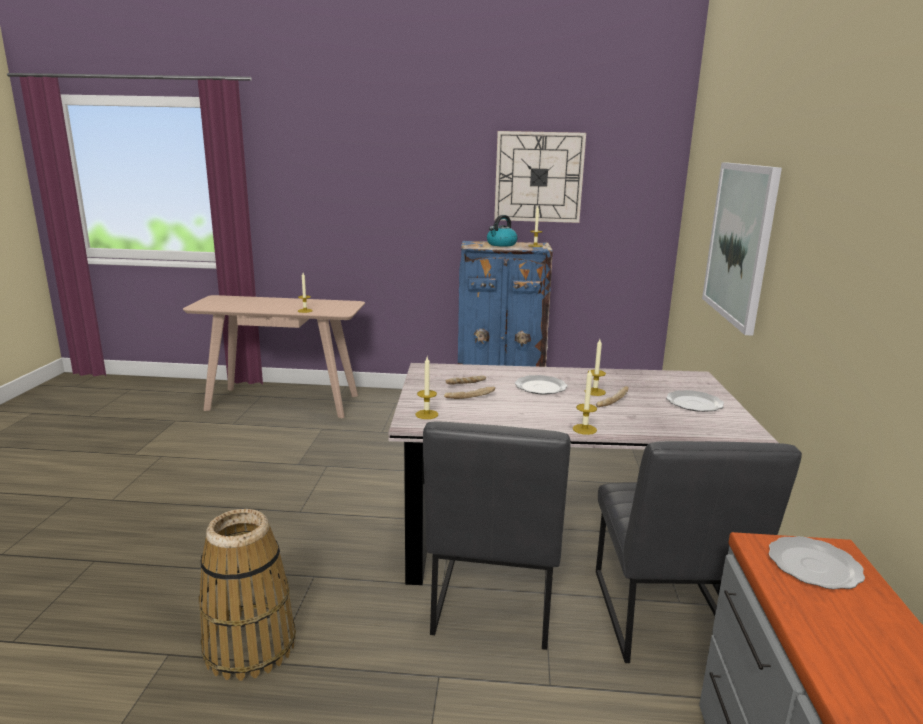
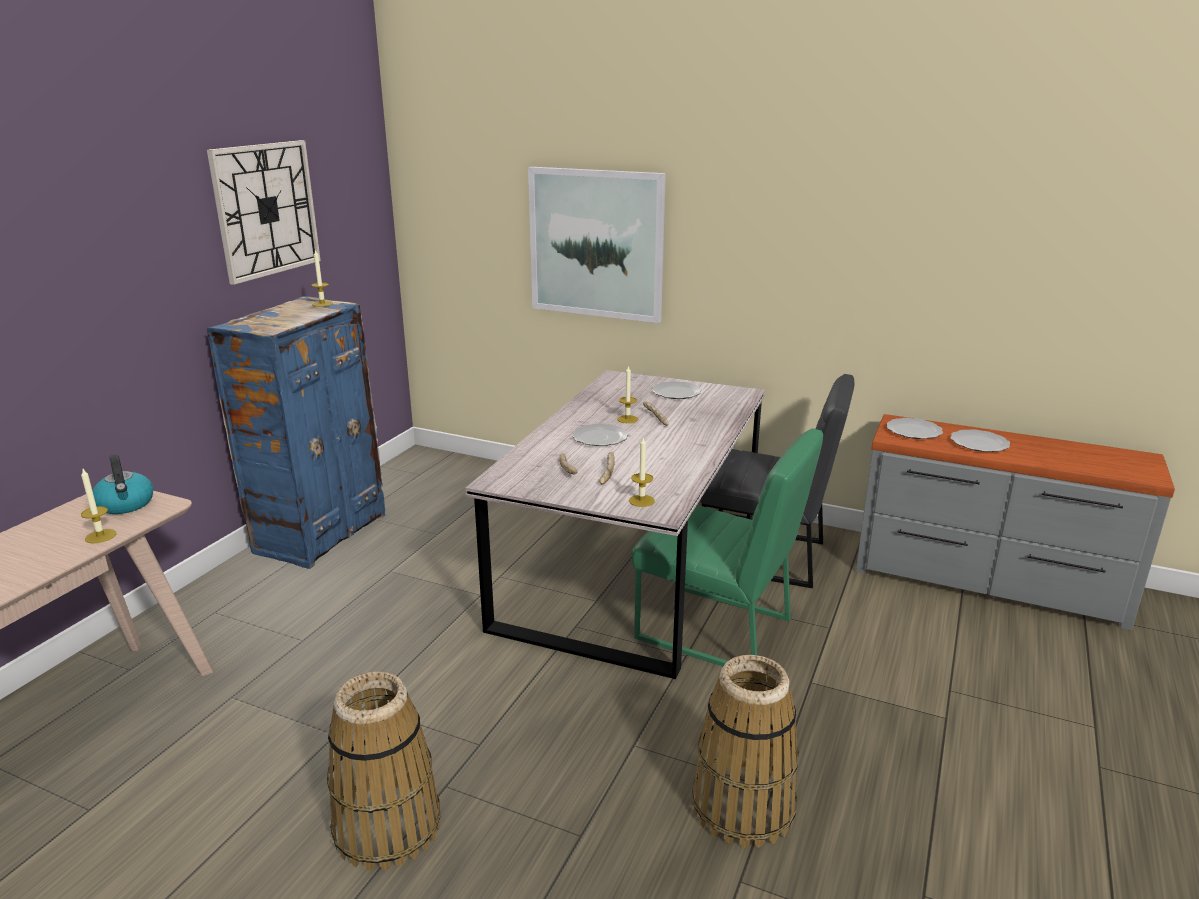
camera: 70 degrees left, 5 degrees up
(223, 499) = (387, 827): none -> basket
(493, 599) = (718, 630): grey chair -> green chair
(501, 244) = (287, 315): kettle -> kettle (126, 504)
(584, 429) = (711, 441): candle -> none
(851, 636) = (980, 443): none -> plate

